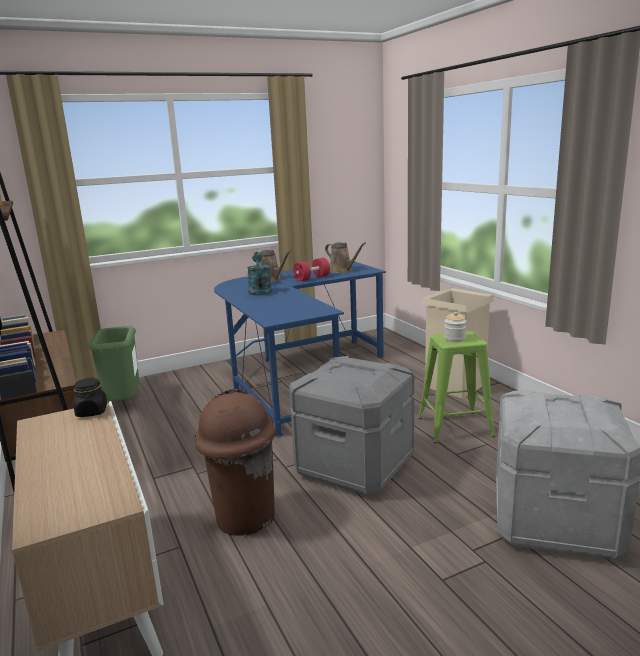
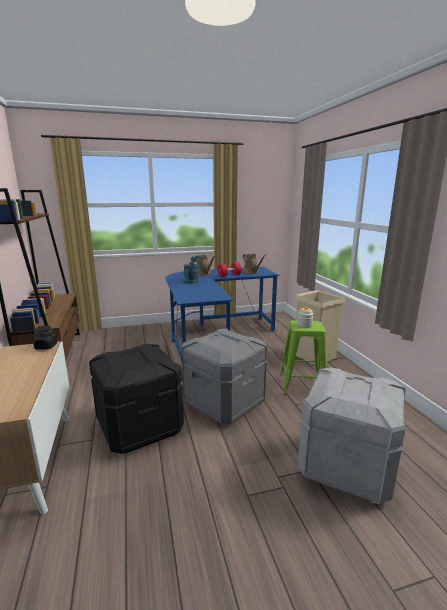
camera: 10 degrees right, 0 degrees up
(124, 404) = (105, 342): green trash can -> none
(244, 517) = (139, 426): brown trash can -> black storage box

